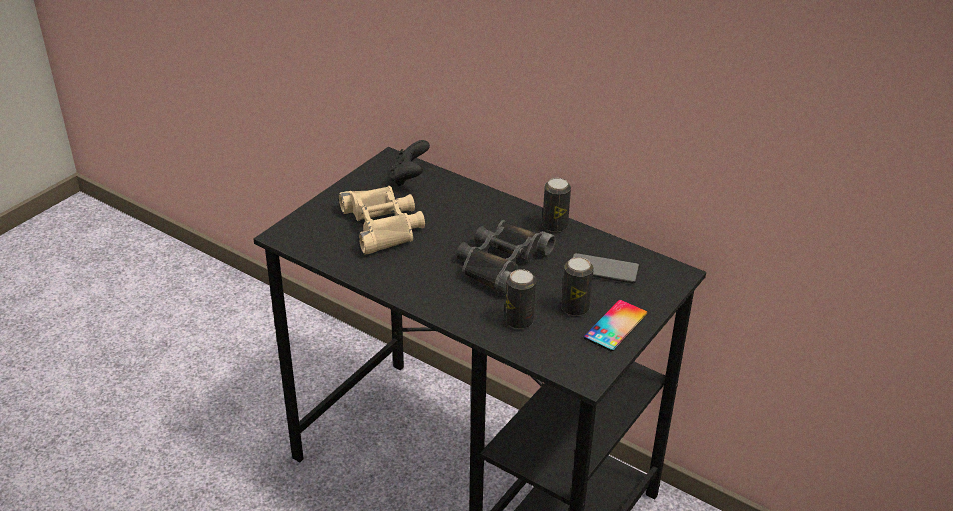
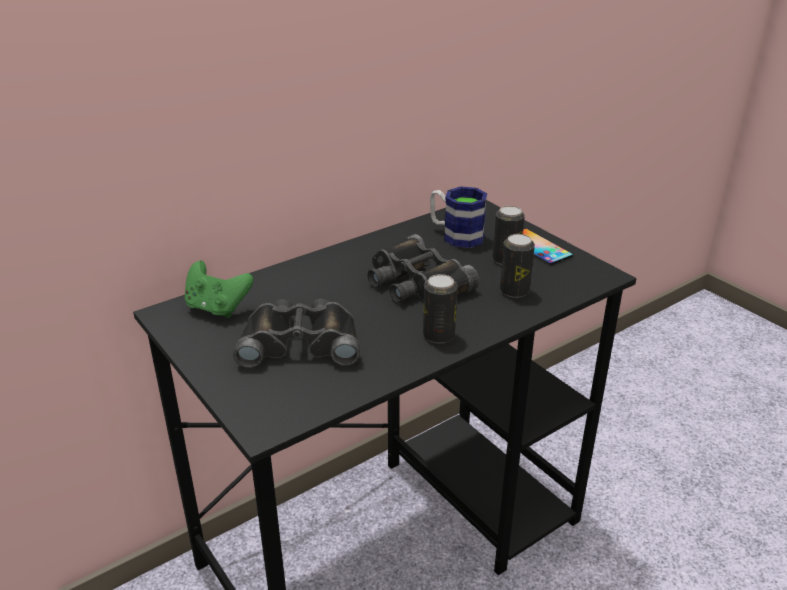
camera: 70 degrees left, 5 degrees down
(383, 225) = (300, 342): beige binoculars -> black binoculars
(409, 178) = (217, 308): black game controller -> green game controller
(554, 226) = (373, 243): can -> can (439, 335)
(603, 270) = (455, 235): phone -> mug

